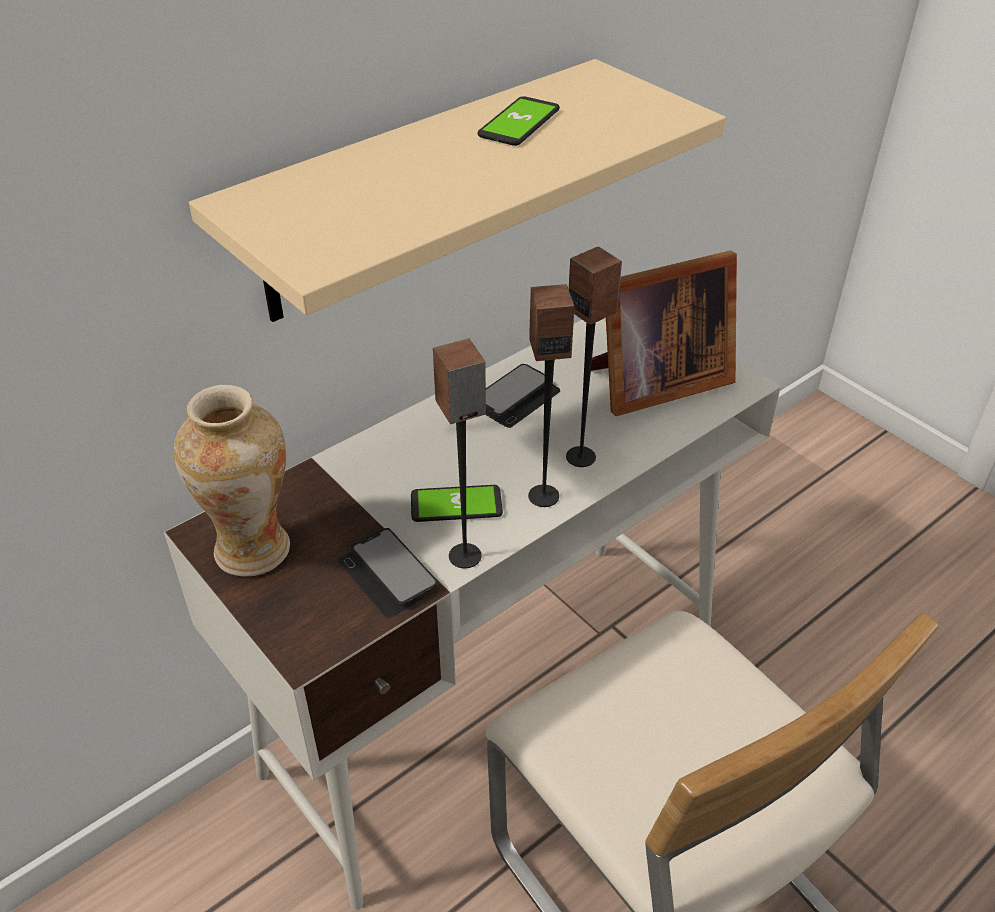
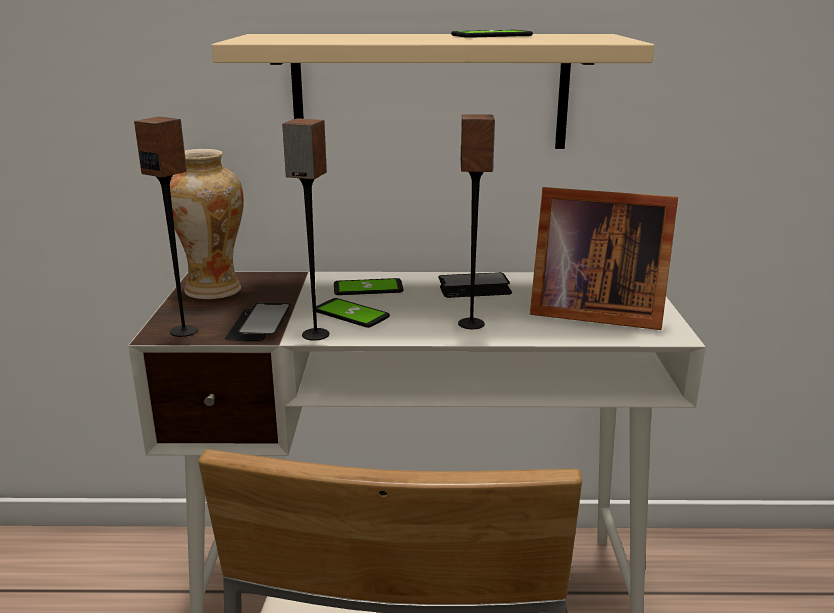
camera: 40 degrees right, 20 degrees down
(417, 453) = (368, 288): none -> phone
(543, 495) = (413, 330): speaker -> speaker (184, 331)

